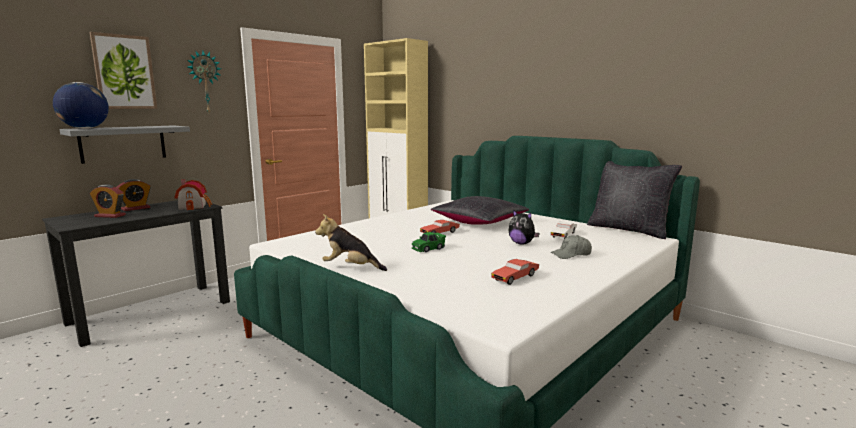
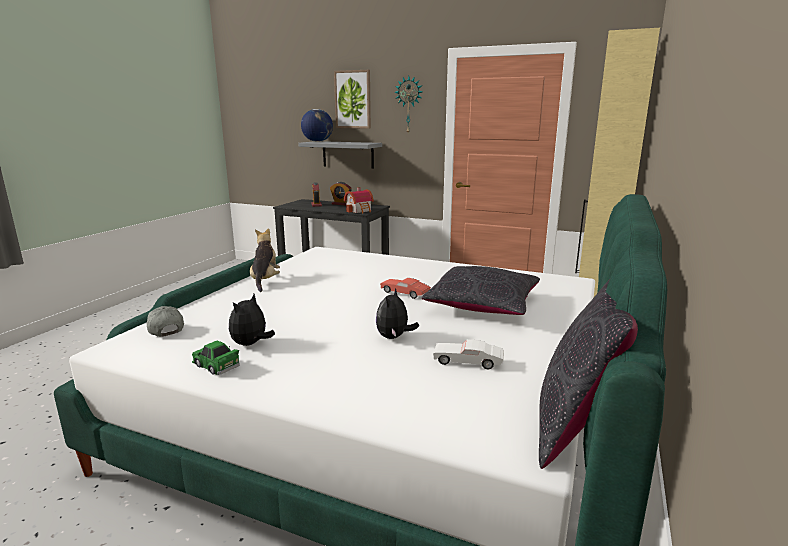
camera: 70 degrees right, 5 degrees up
(428, 249) = (338, 296): green toy car -> green toy car (216, 365)
(515, 277) = (251, 344): red toy car -> plush toy
(571, 254) = (361, 372): grey cap -> grey cap (165, 329)

